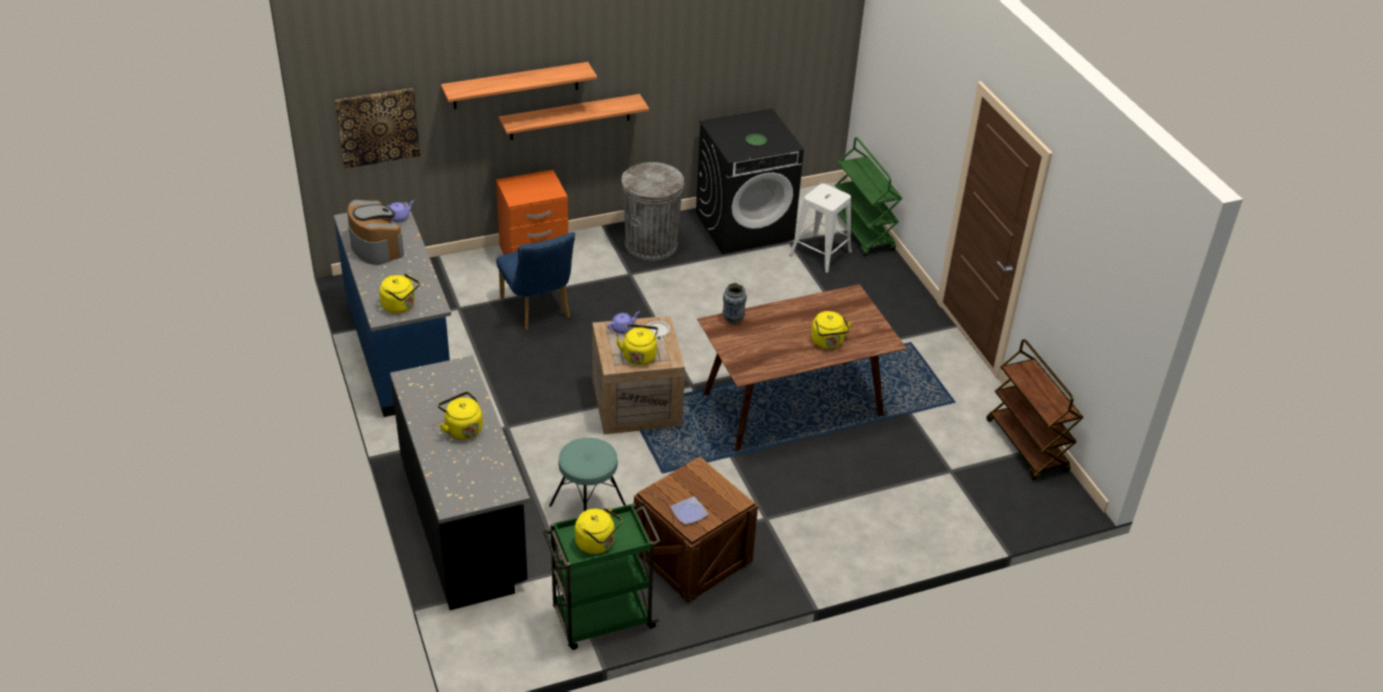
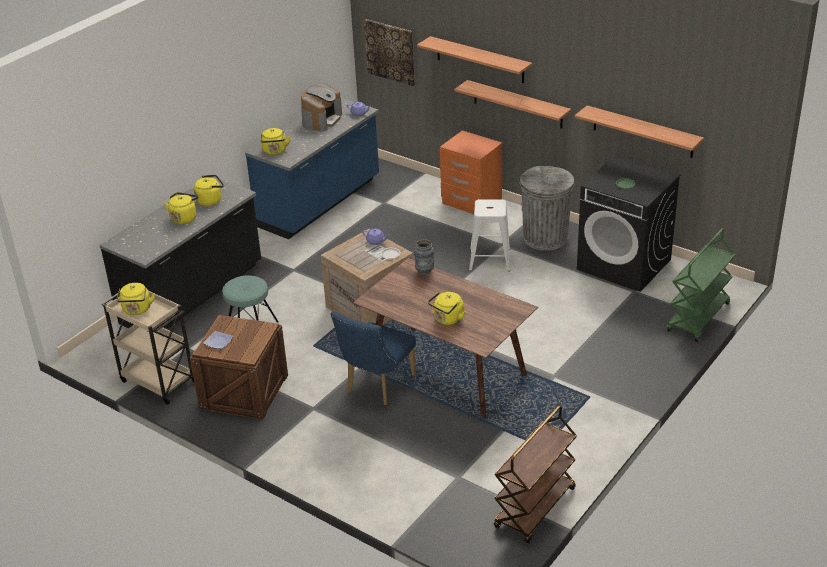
camera: 60 degrees right, 5 degrees down
(538, 311) = (416, 229): blue chair -> blue chair (376, 386)
(601, 619) = (157, 381): green cart -> beige cart
(639, 355) = (355, 259): yellow kettle -> yellow kettle (211, 200)
(725, 83) = (643, 132): none -> shelf
(820, 253) = (641, 310): white stool -> white stool (490, 259)

